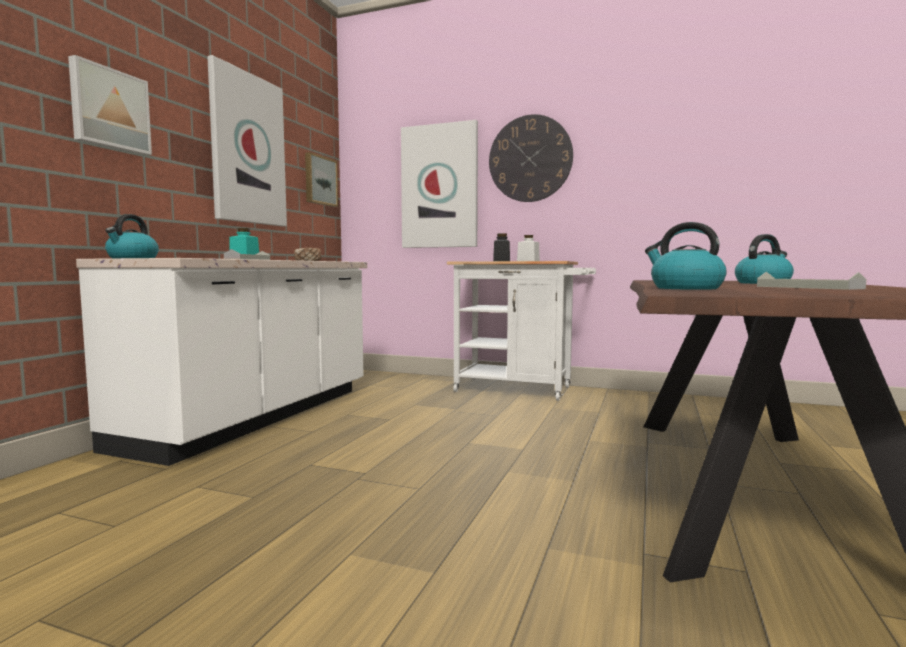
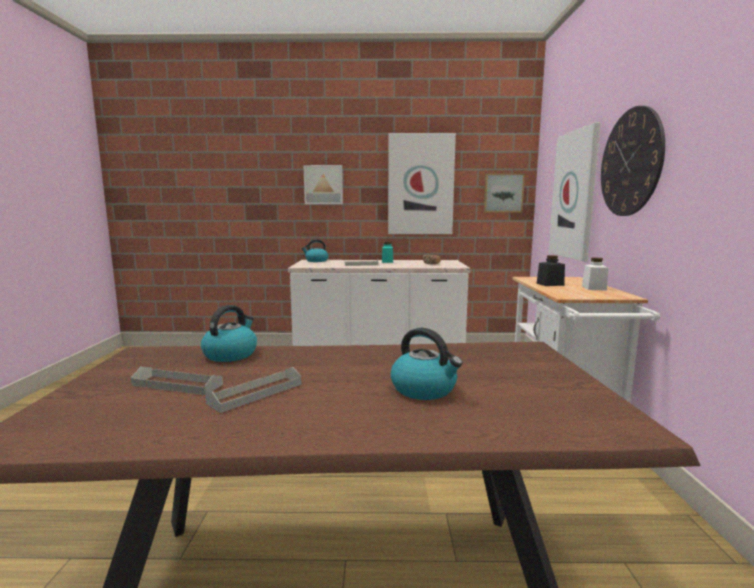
camera: 70 degrees right, 5 degrees up
(807, 290) = (177, 385): none -> grey tray

